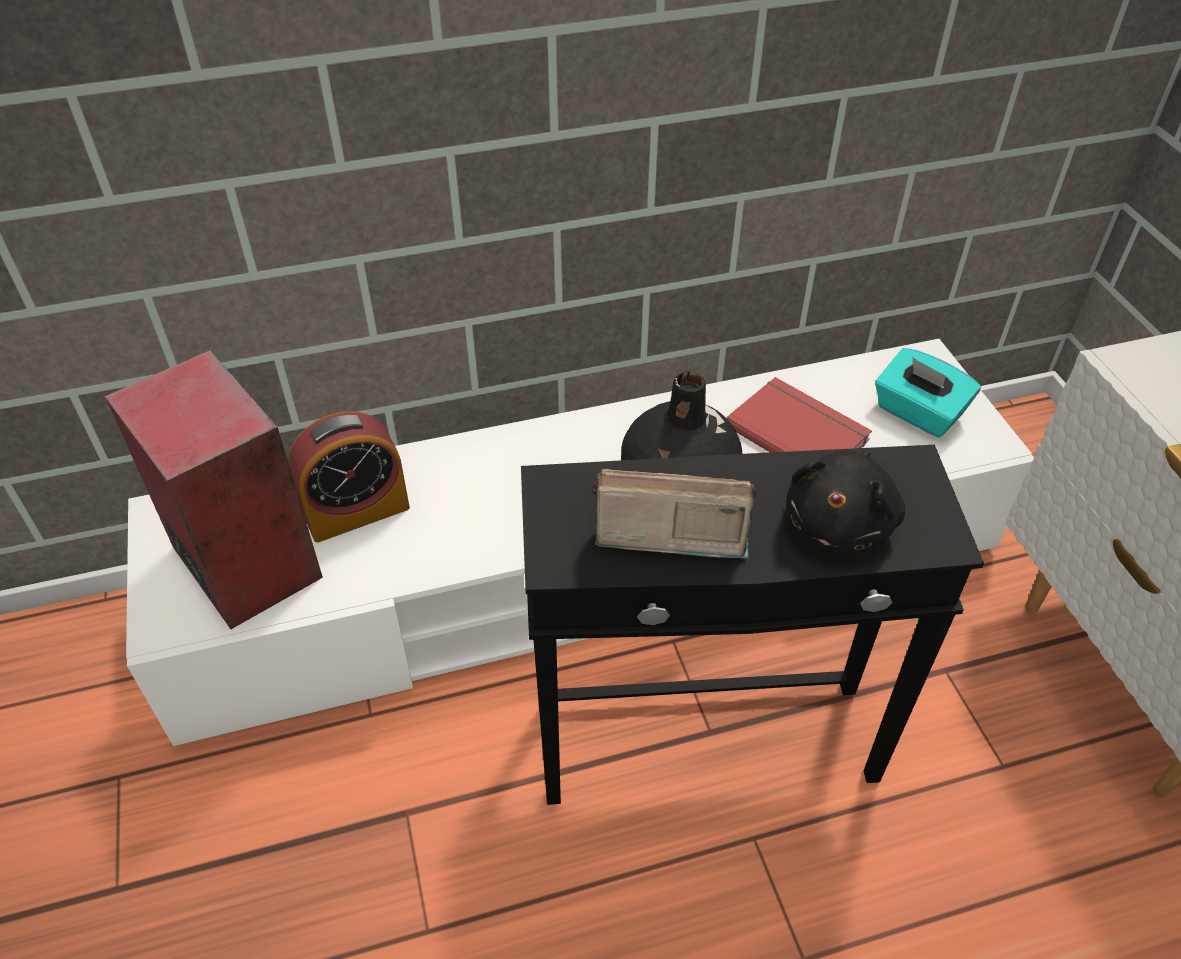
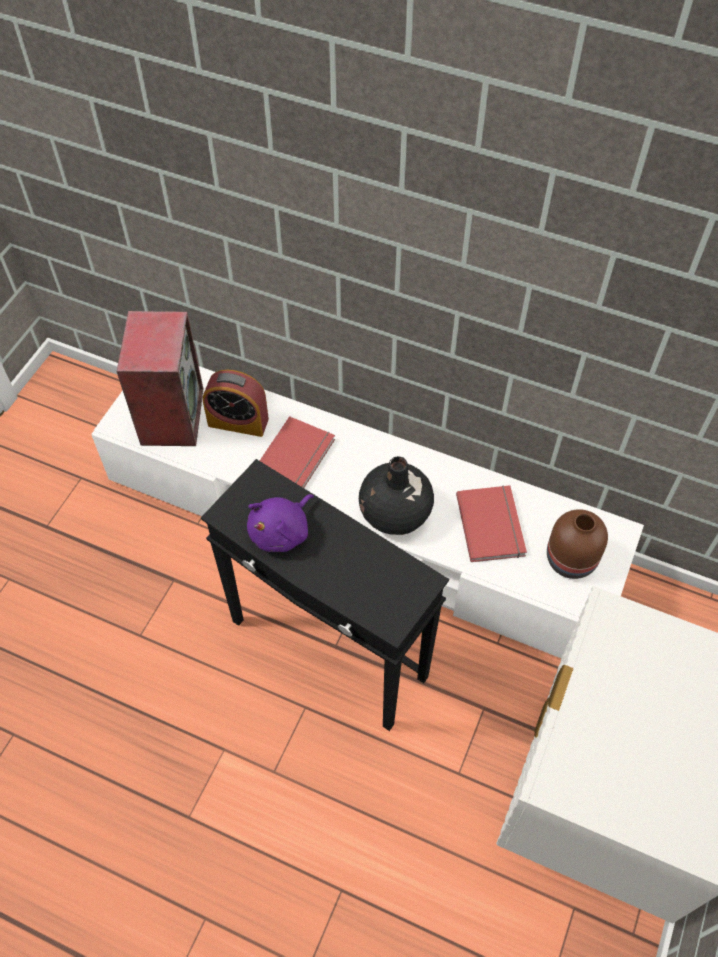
camera: 40 degrees right, 10 degrees up
(485, 504) = (297, 457): none -> red book
(666, 529) = (282, 532): radio -> purple plush toy
(840, 522) = (358, 583): black plush toy -> none
(918, 413) = (572, 560): turquoise tissue box -> brown vase

